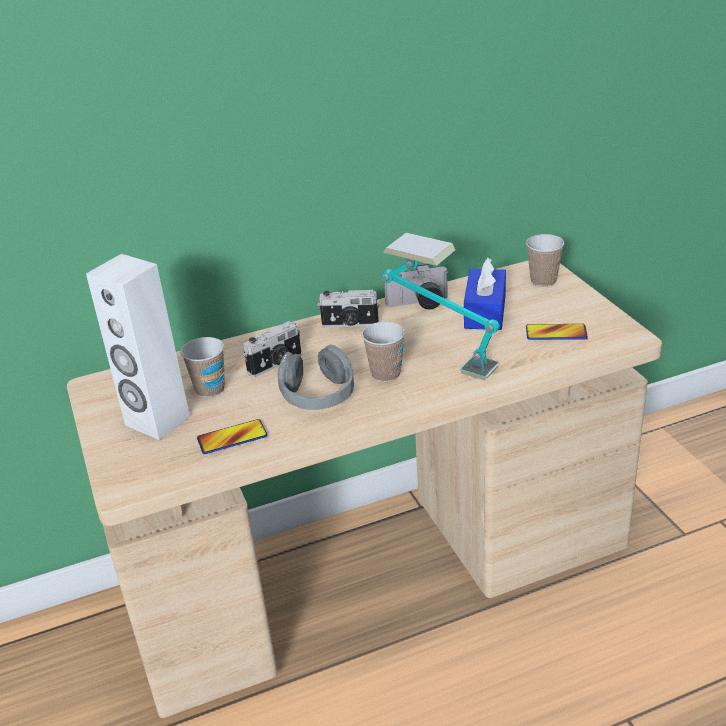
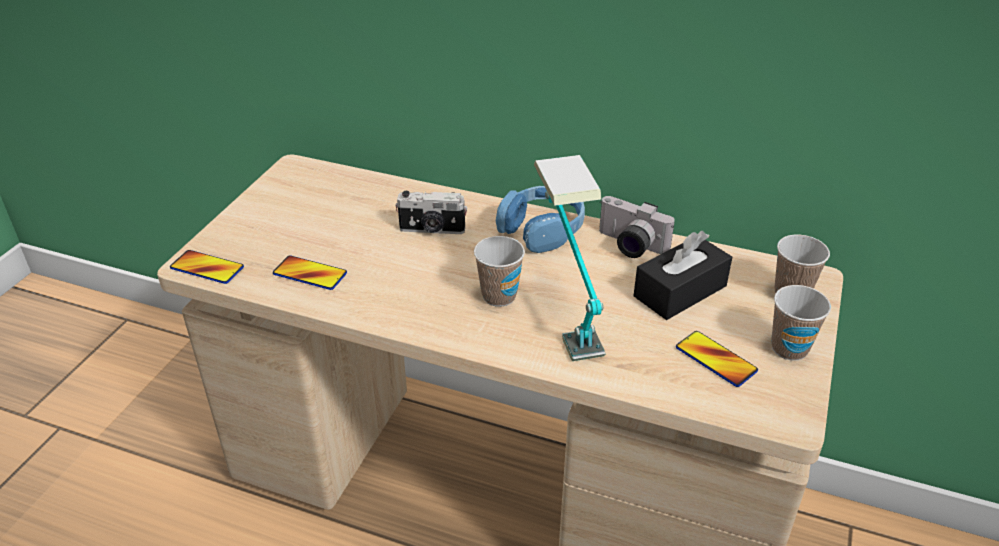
camera: 40 degrees right, 5 degrees up
(140, 482) = (207, 268): none -> phone
(157, 421) = (287, 225): white speaker -> none
(210, 389) = (357, 221): cup -> cup (789, 348)
(318, 394) = (422, 278): grey headphones -> none
(350, 324) = (542, 229): camera -> blue headphones
(485, 311) = (680, 291): blue tissue box -> black tissue box

